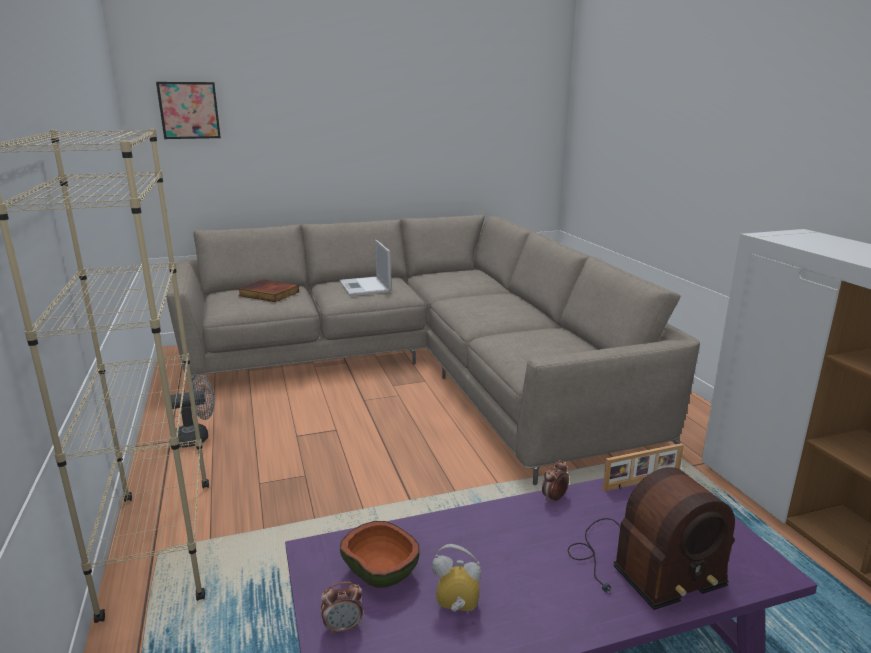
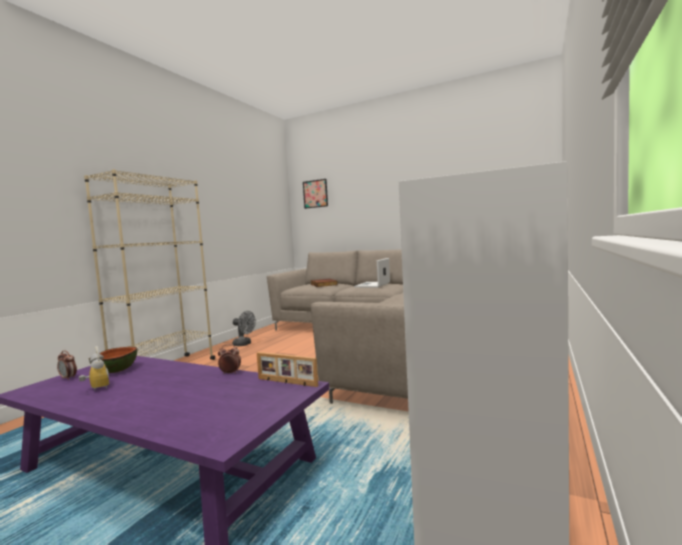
camera: 45 degrees right, 15 degrees down
(641, 567) = (179, 408): radio -> none

